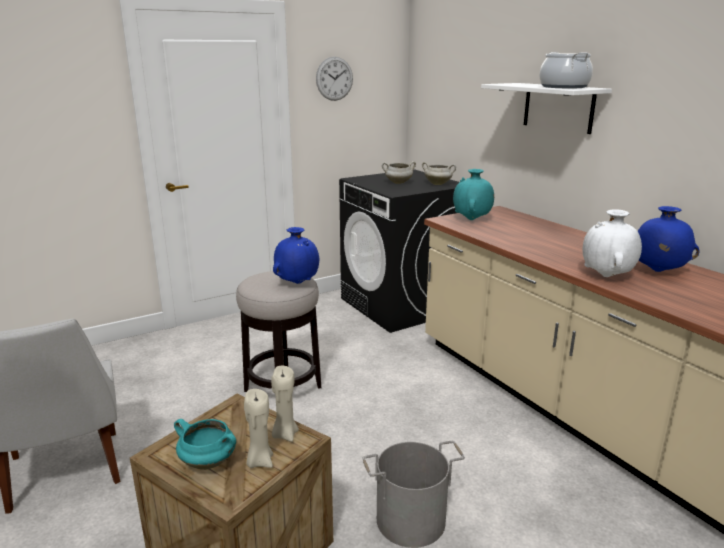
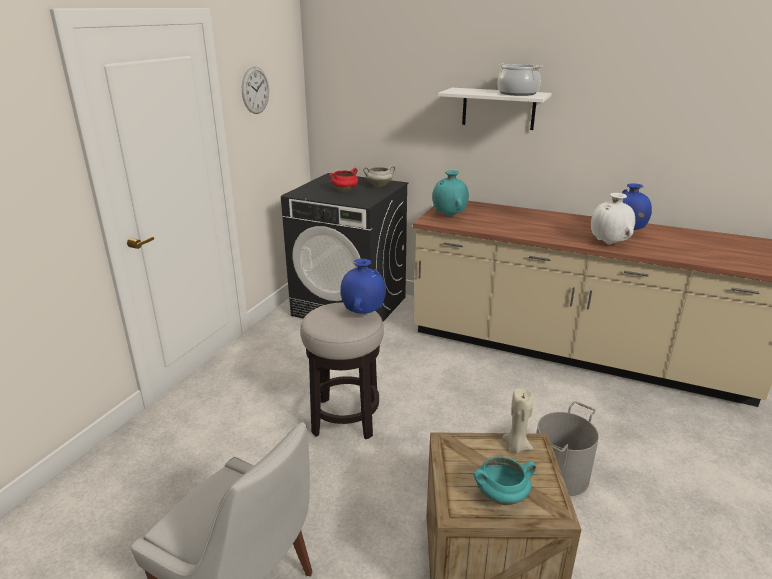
camera: 35 degrees left, 5 degrees up
(259, 461) = (533, 475): beige candle -> none
(398, 183) = (344, 191): white cooking pot -> red cooking pot

